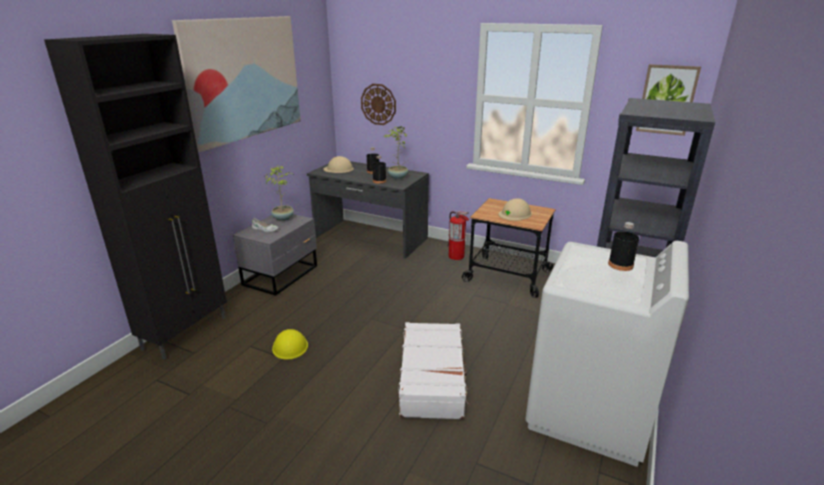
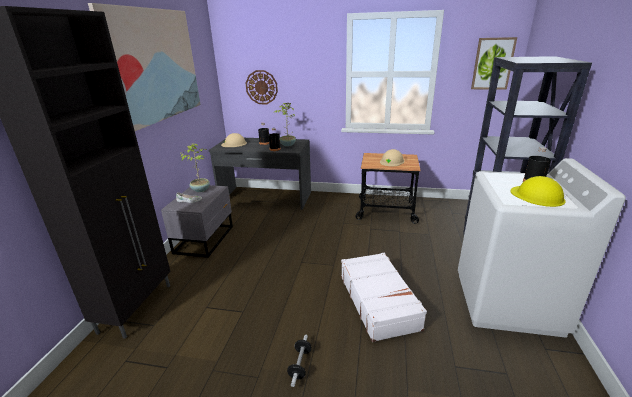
camera: 15 degrees left, 0 degrees up
(290, 346) = (243, 299): yellow hard hat -> yellow hard hat (537, 196)
(313, 421) = (300, 365): none -> dumbbell
(456, 256) = (340, 202): fire extinguisher -> none

